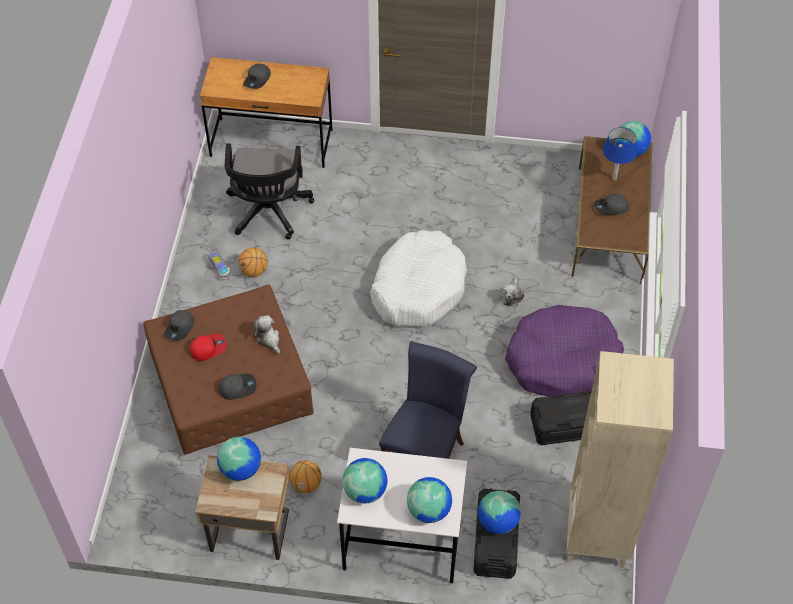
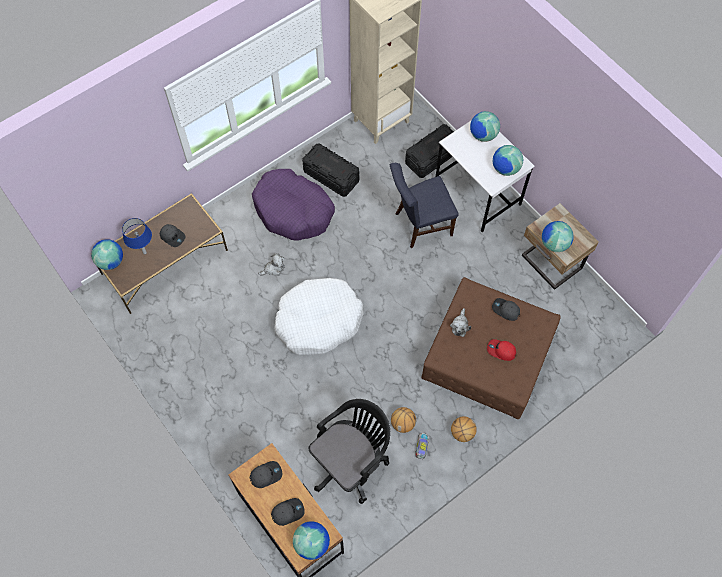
camera: 135 degrees left, 10 degrees up
(180, 328) = (506, 380): grey cap -> grey cap (266, 475)
(306, 484) = (499, 261): basketball -> basketball (462, 433)
(498, 522) = (432, 145): globe -> globe (312, 543)

